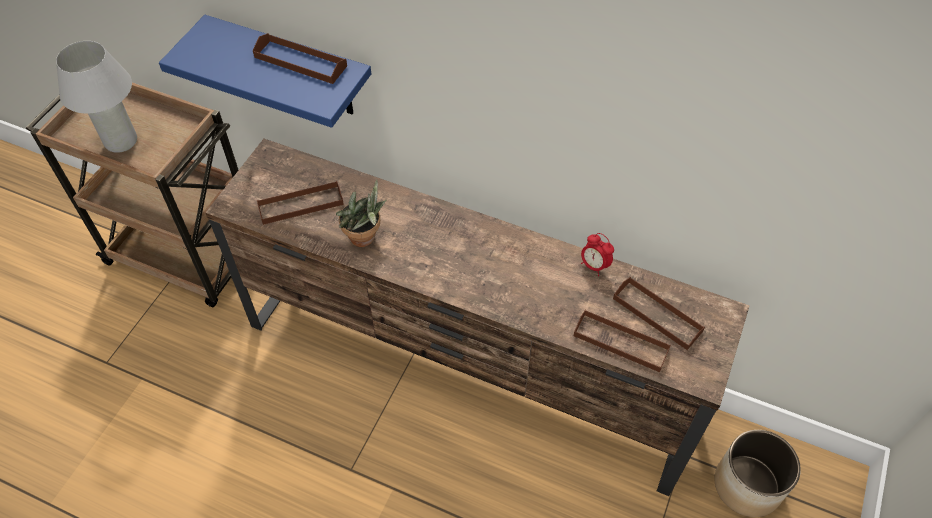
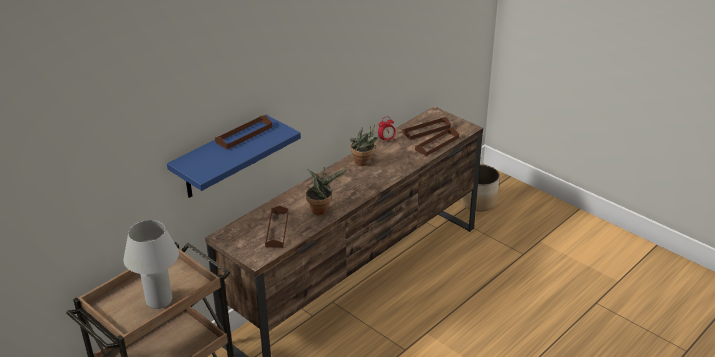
camera: 70 degrees left, 20 degrees down
(511, 255) = (364, 163): none -> potted plant

